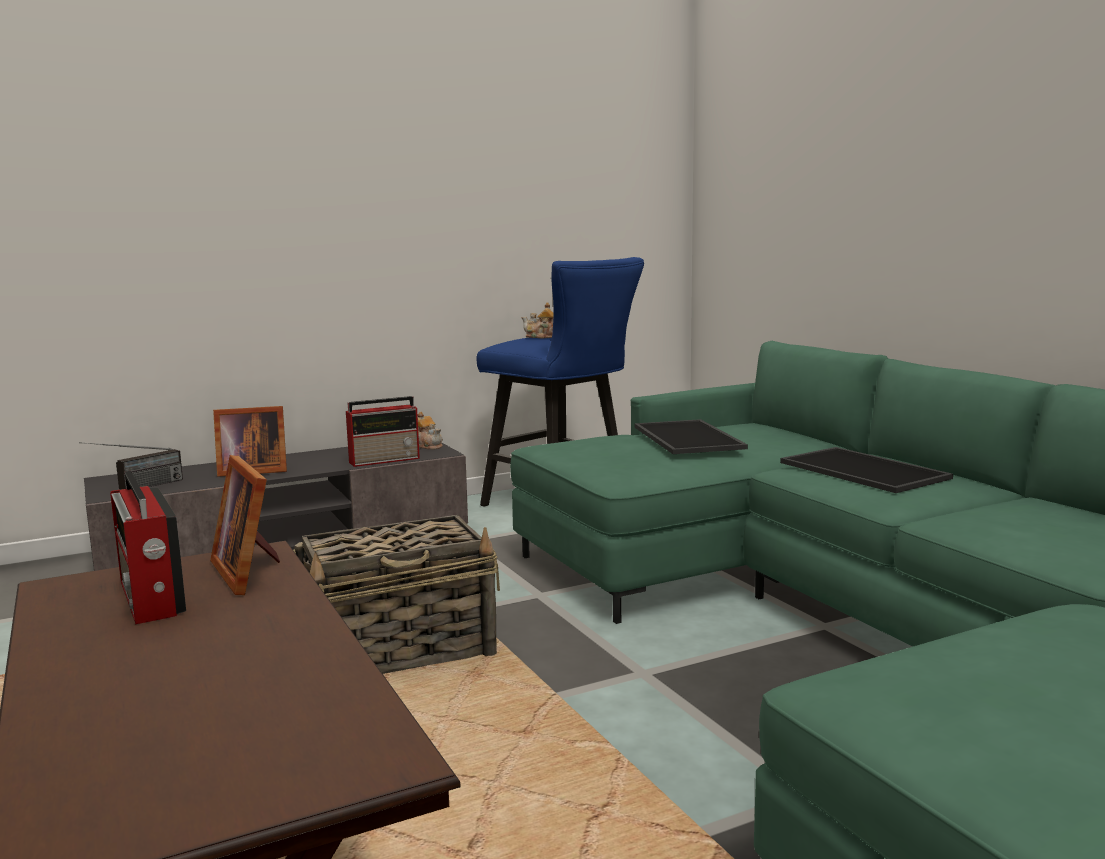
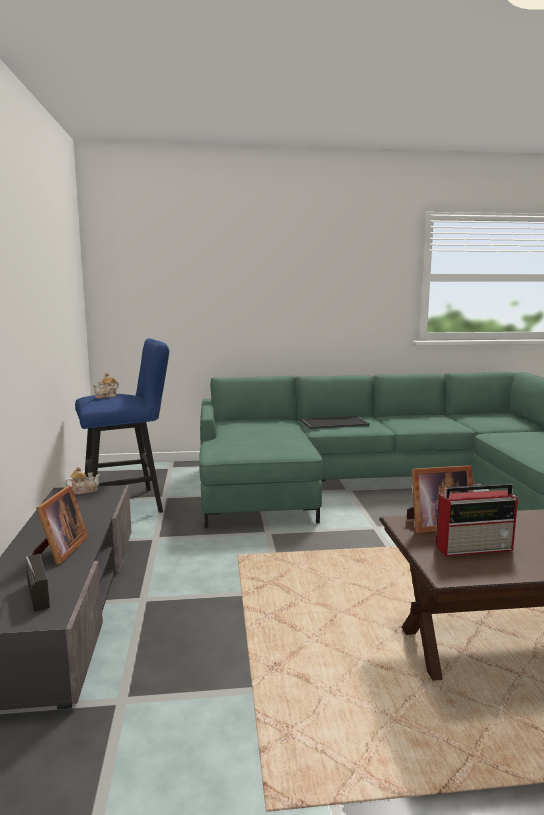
camera: 70 degrees left, 0 degrees up
(385, 460) = (103, 505): radio -> none
(401, 651) = (318, 577): basket -> none
(690, 438) = (255, 430): tray -> none

